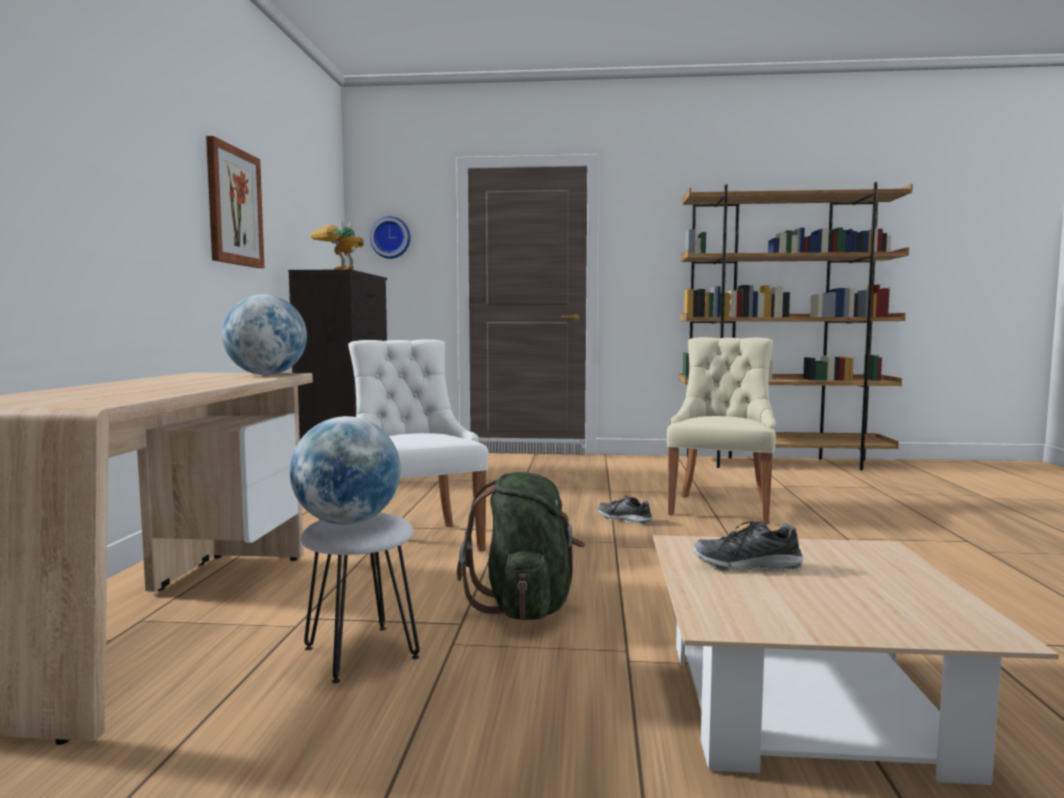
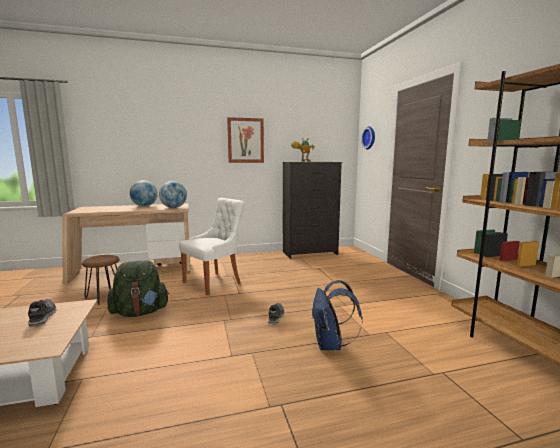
camera: 70 degrees right, 5 degrees up
(347, 522) = (99, 257): globe -> globe (144, 206)
(361, 653) = (104, 297): white stool -> brown stool
(721, 507) = (330, 345): beige chair -> blue backpack

